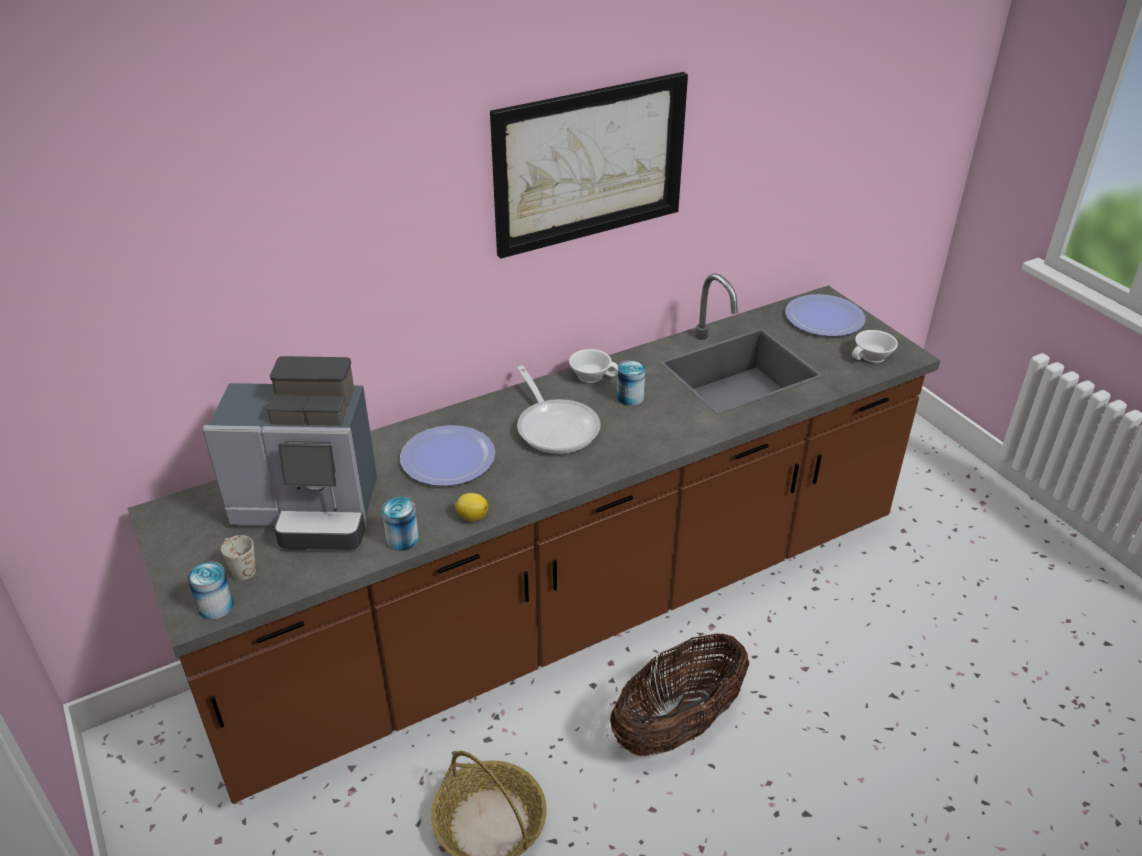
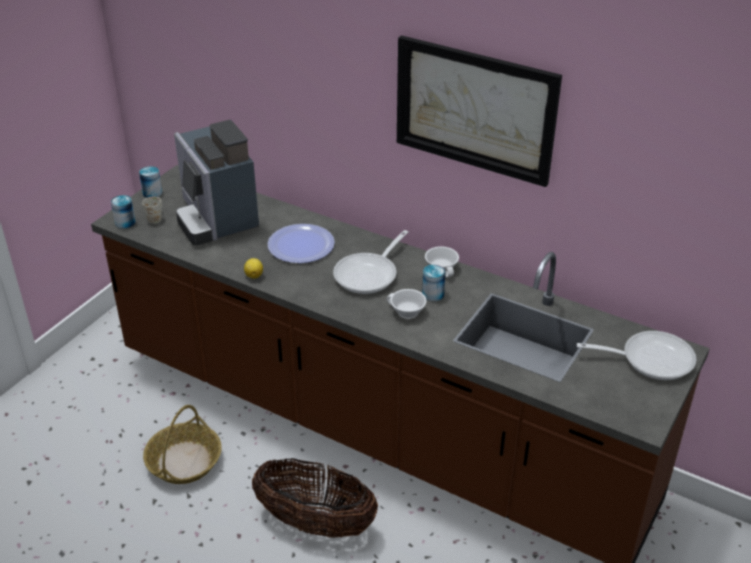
camera: 60 degrees right, 0 degrees up
(402, 539) = (216, 258): can -> can (152, 193)
(824, 317) = (650, 359): plate -> frying pan
(873, 357) = (619, 403): white cup -> white cup (406, 312)

